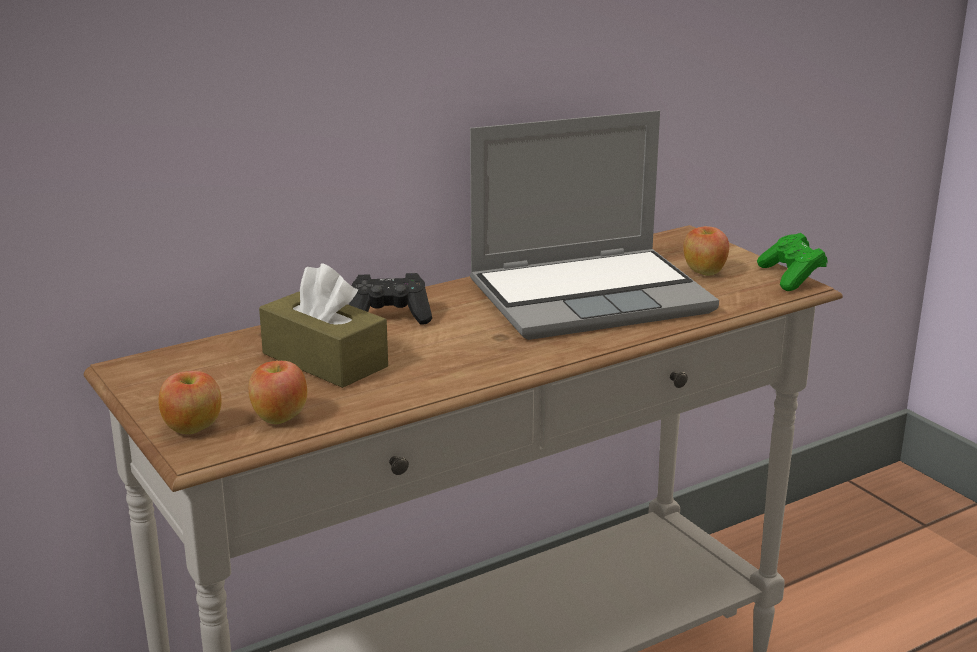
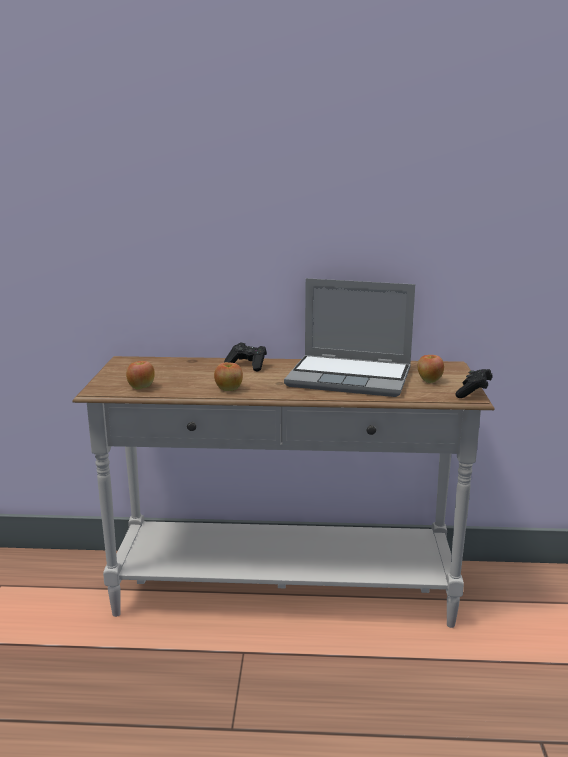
camera: 35 degrees right, 5 degrees down
(193, 428) = (107, 383): apple -> apple (228, 389)
(324, 360) = (194, 374): brown tissue box -> none
(791, 277) = (473, 393): green game controller -> black game controller

